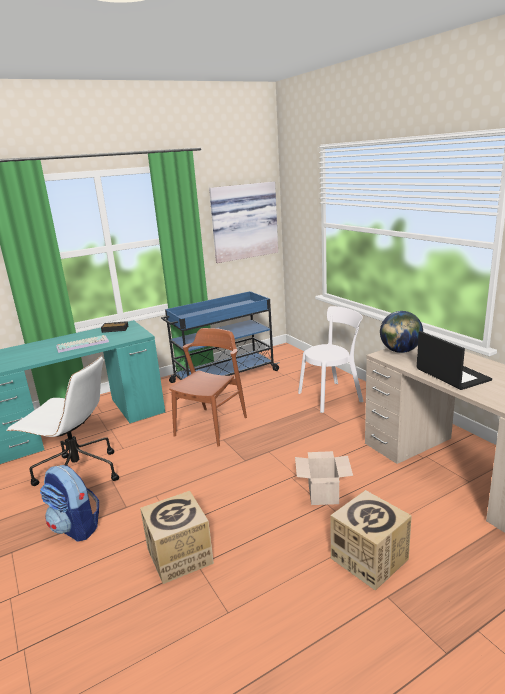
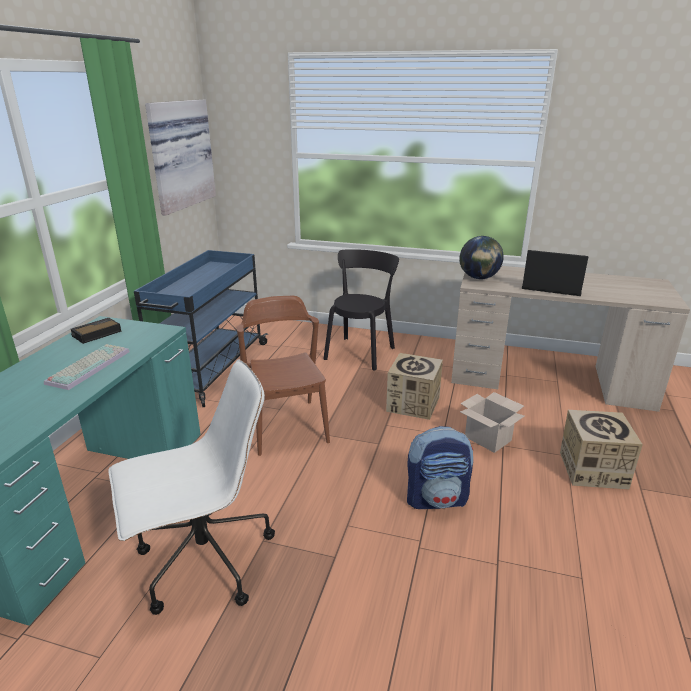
camera: 45 degrees left, 5 degrees up
(76, 527) = (313, 617): backpack -> backpack (437, 499)
(179, 556) = (469, 563): cardboard box -> cardboard box (413, 404)
(332, 396) = (361, 352): white chair -> black chair

